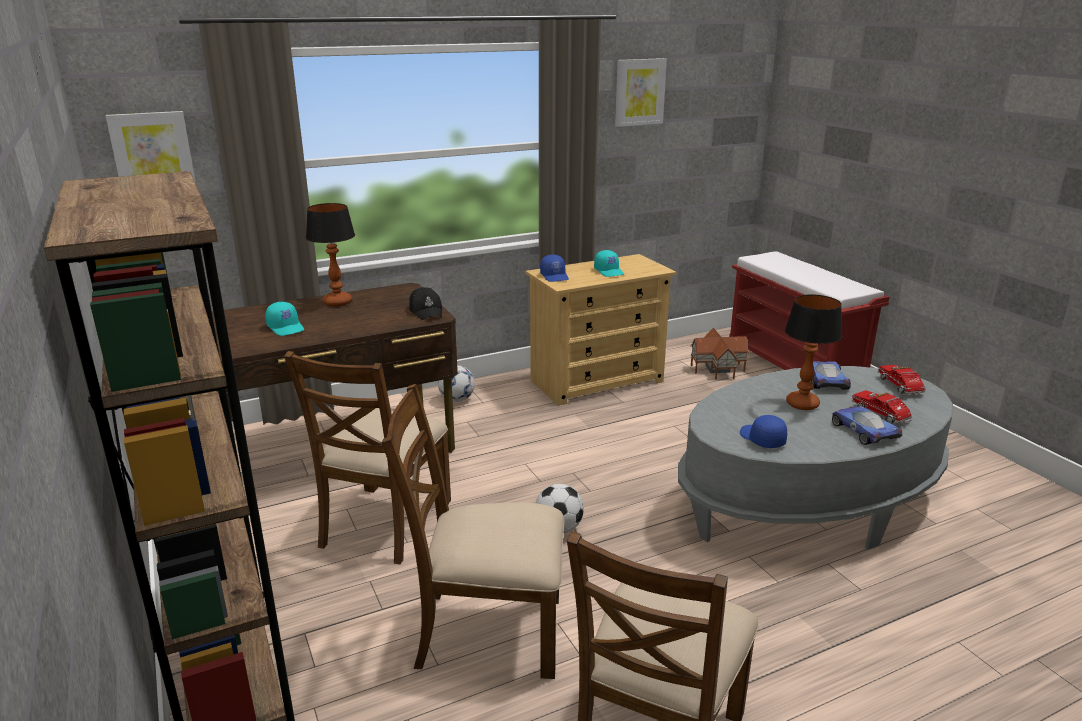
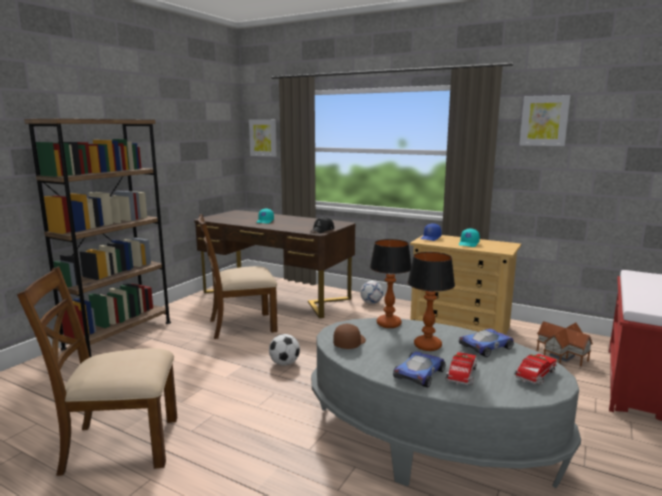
camera: 55 degrees right, 10 degrees down
(337, 302) = (306, 220): table lamp -> table lamp (388, 324)
(487, 631) = (181, 373): brown chair -> none
(761, 439) = (349, 343): blue cap -> brown cap

